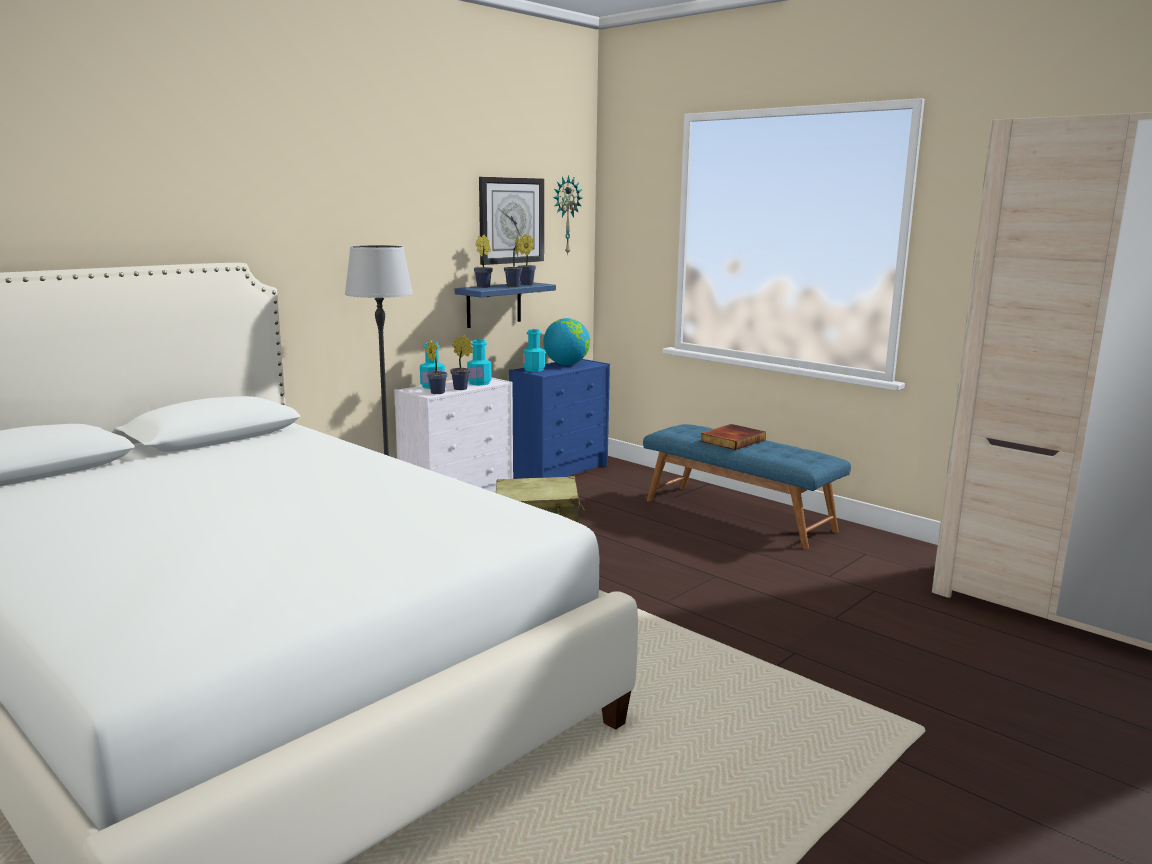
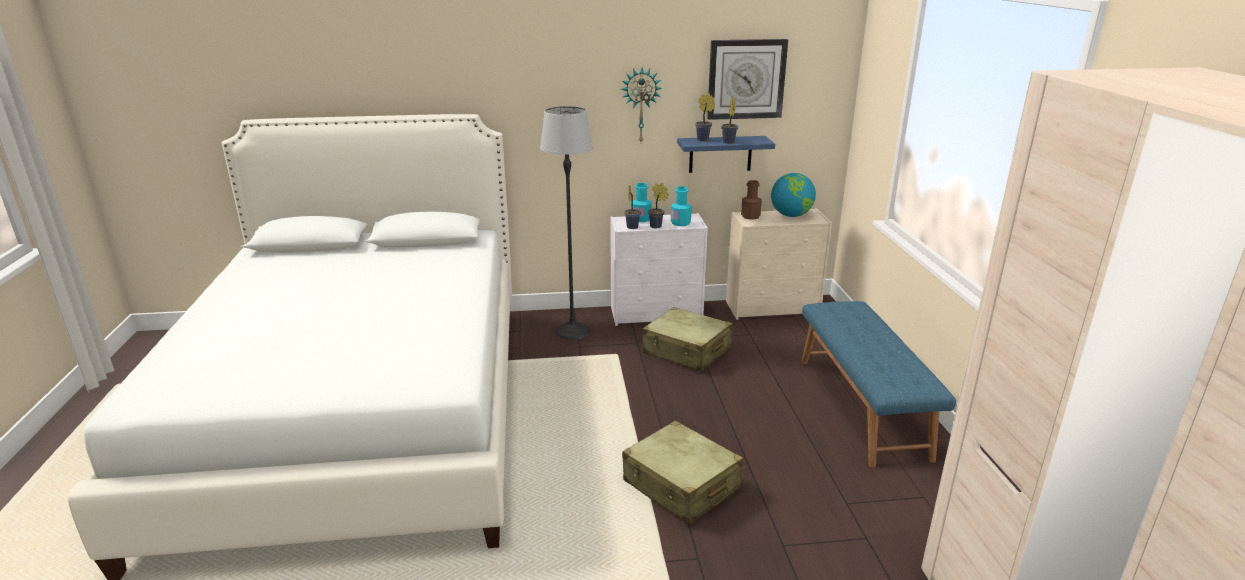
camera: 40 degrees right, 10 degrees up
(525, 284) = (748, 140): potted plant -> none
(534, 369) = (750, 216): turquoise bottle -> brown bottle
(560, 470) = (773, 307): blue dresser -> beige dresser
(565, 215) = (816, 73): wall clock -> wall clock (640, 105)
(699, 612) = (681, 486): none -> beige suitcase
(732, 440) = (865, 334): book -> none

